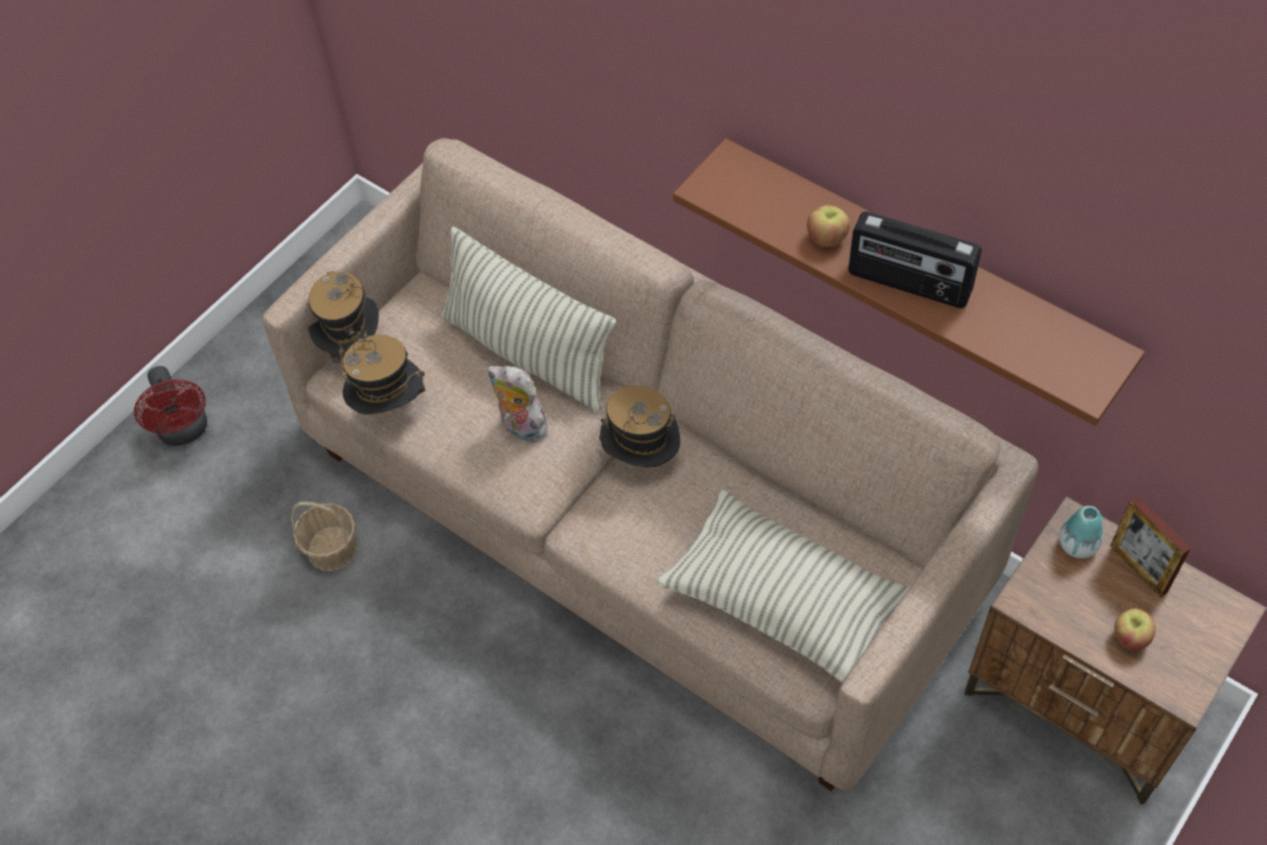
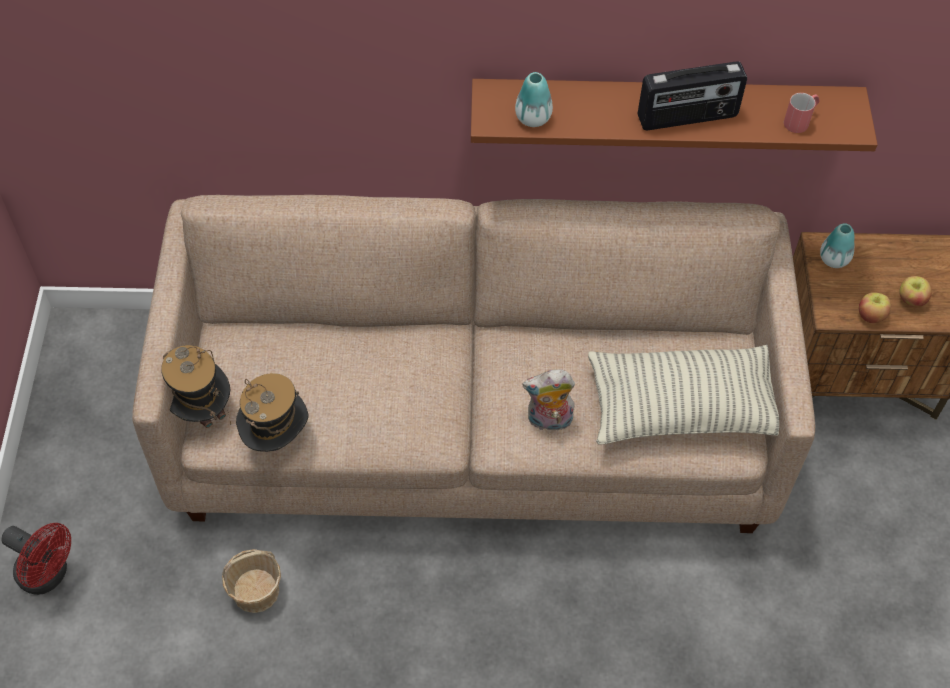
camera: 40 degrees left, 0 degrees up
(520, 427) = (395, 394): plush toy -> plush toy (548, 421)
(528, 353) = (351, 337): pillow -> none
(641, 458) = (498, 367): hat -> none
(748, 206) = (533, 118): none -> vase
(827, 238) = (606, 114): apple -> apple (870, 315)
(1031, 349) = (800, 120): none -> red mug
(1138, 568) = (880, 253): picture frame -> none

